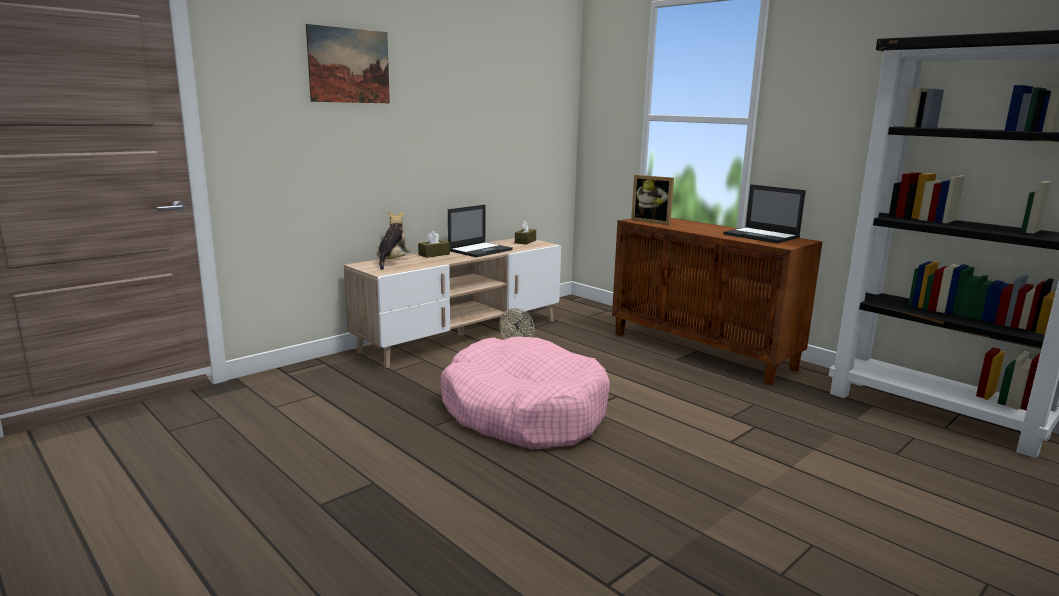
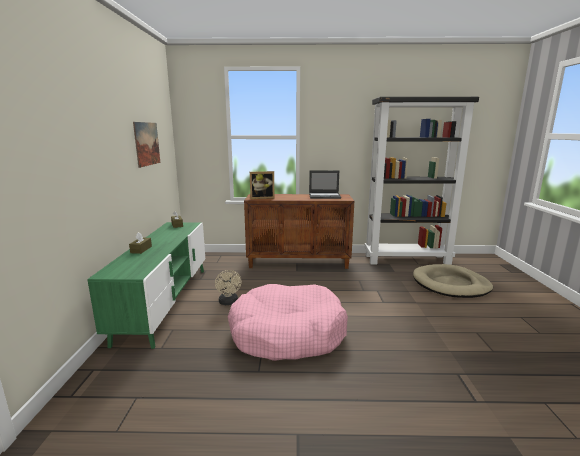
camera: 45 degrees left, 0 degrees up
(349, 66) = (63, 100): picture -> picture (147, 144)
(392, 262) = (125, 264): plush toy -> none
(462, 335) = (165, 301): beige tv stand -> green tv stand
(480, 250) = (164, 238): laptop -> none
(941, 478) = (450, 284): none -> beige dog bed

